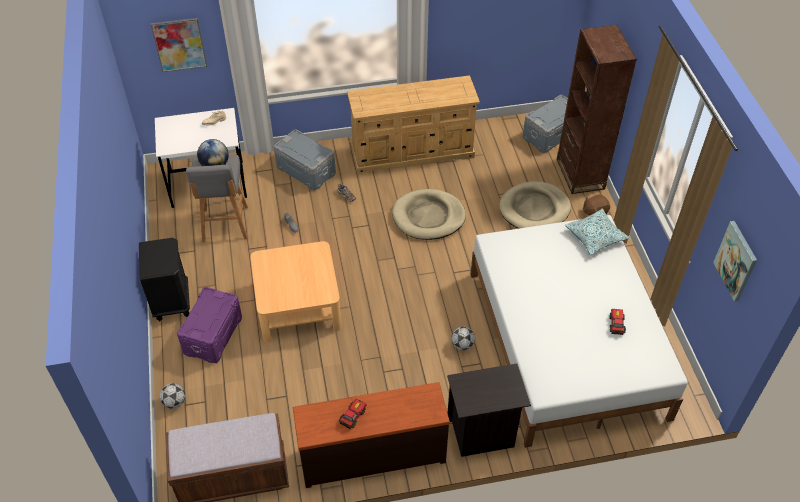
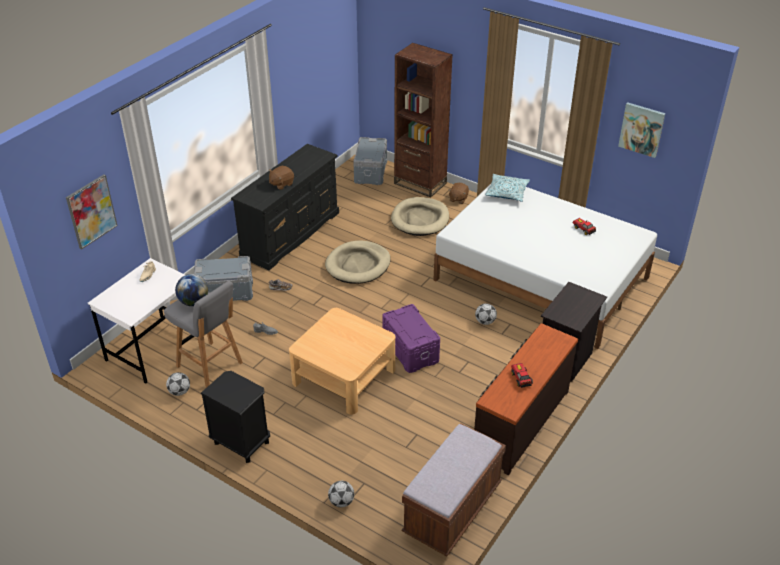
camera: 45 degrees left, 10 degrees down
(183, 231) = (179, 392): none -> football
(212, 335) = (306, 439): purple storage box -> purple storage box (409, 350)
(399, 102) = (281, 184): none -> brown plush toy
(413, 152) = (291, 234): beige dresser -> black dresser

